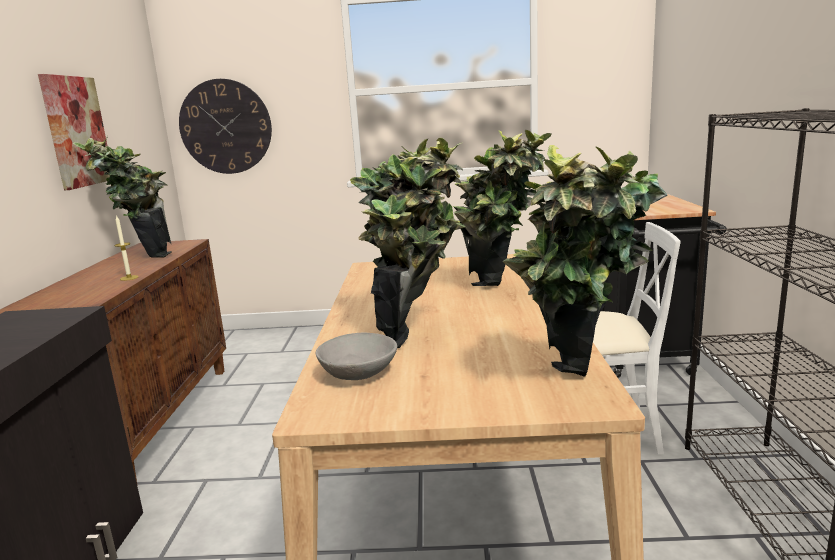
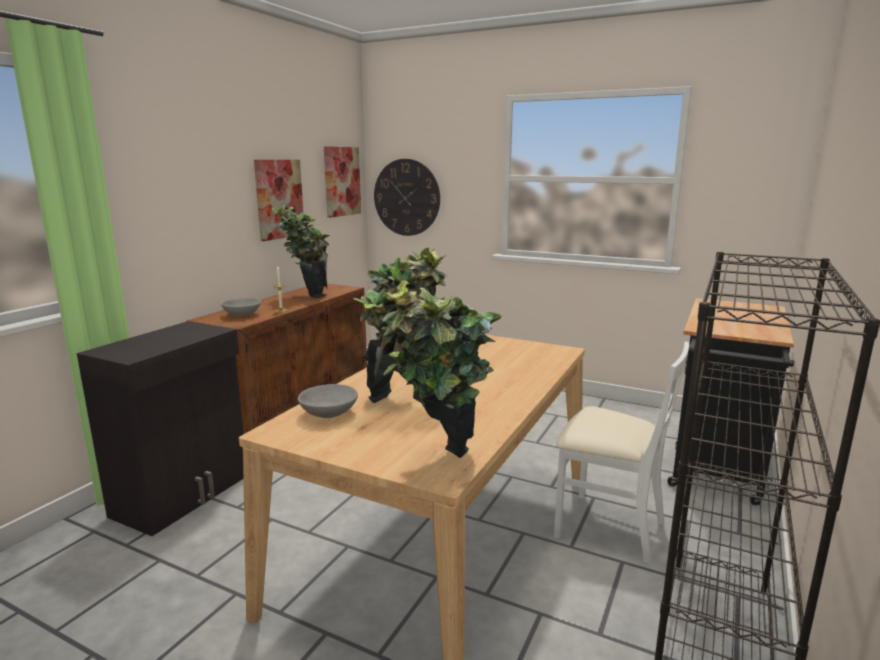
camera: 25 degrees right, 0 degrees up
(75, 292) = (242, 315): none -> grey bowl
(140, 110) = (341, 181): none -> picture
(502, 292) = (507, 378): potted plant -> none

